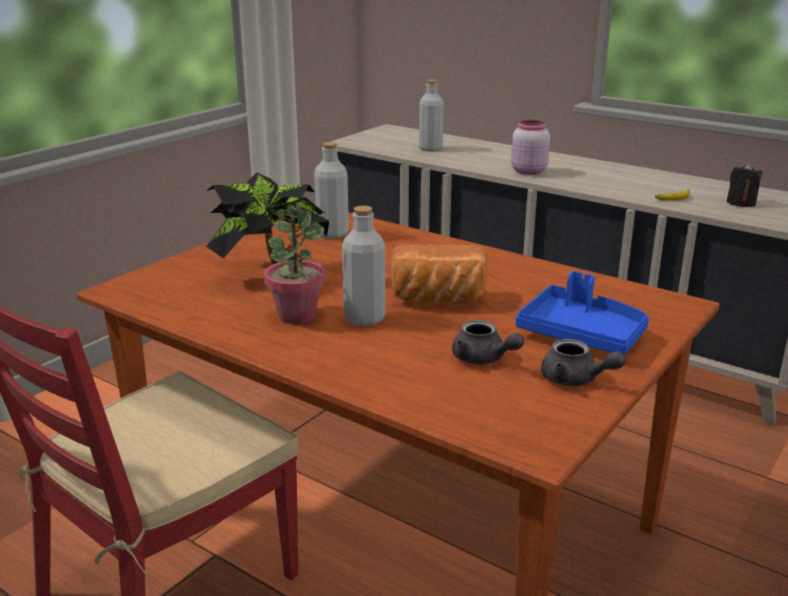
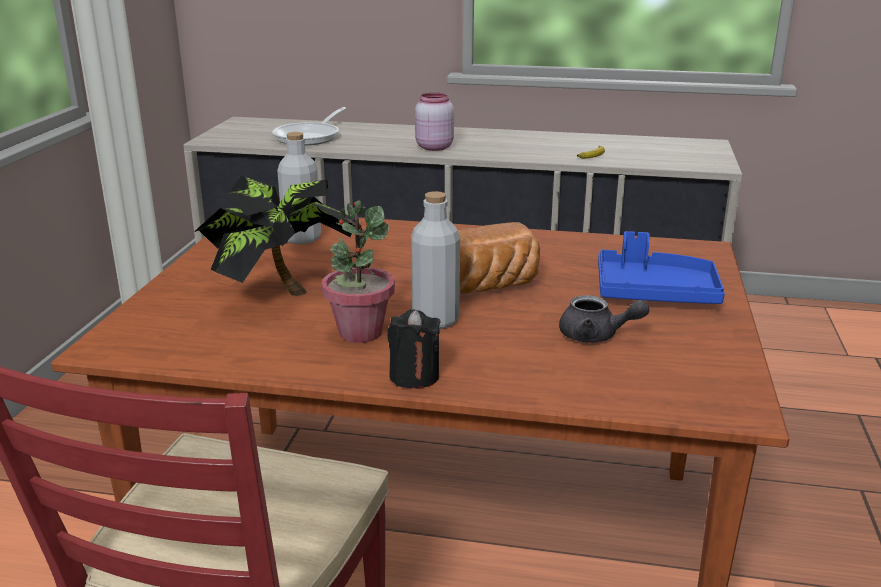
camera: 25 degrees left, 0 degrees up
(430, 149) = (310, 137): grey bottle -> frying pan
(575, 380) = (697, 337): grey teapot -> none
(741, 203) = (650, 152): black candle -> black candle (414, 376)

